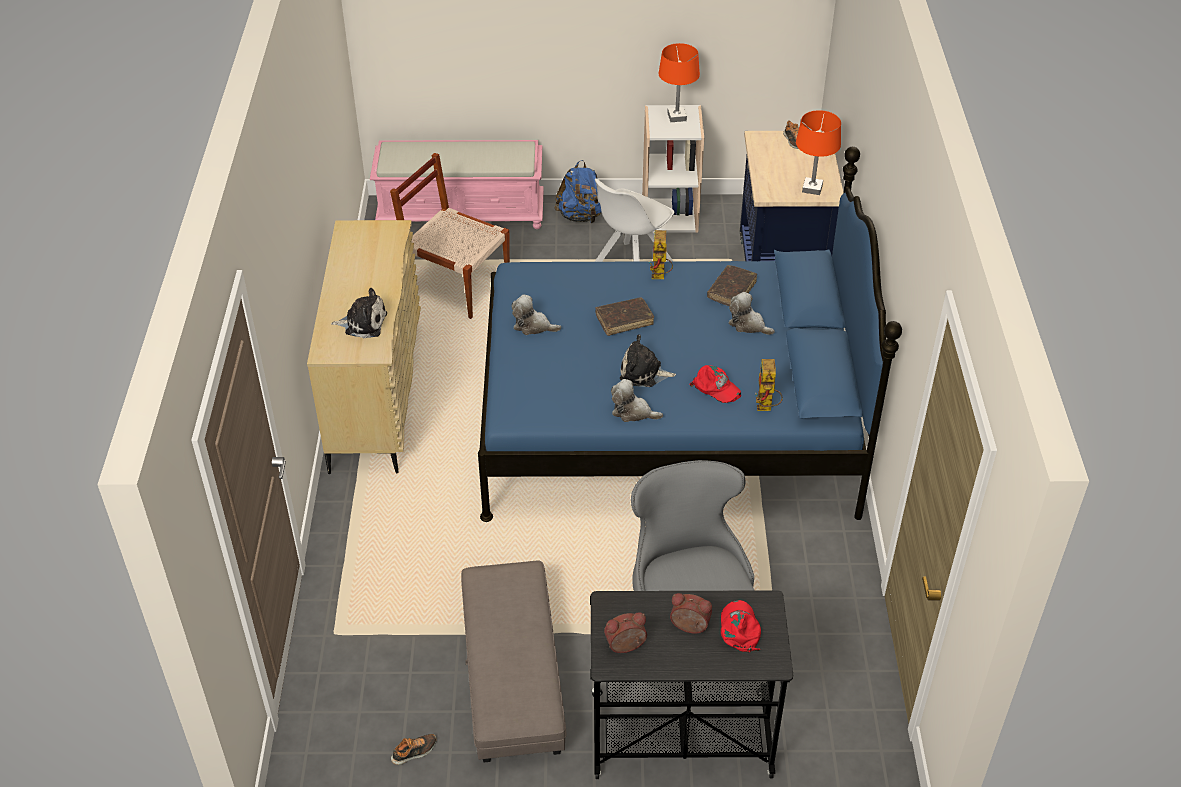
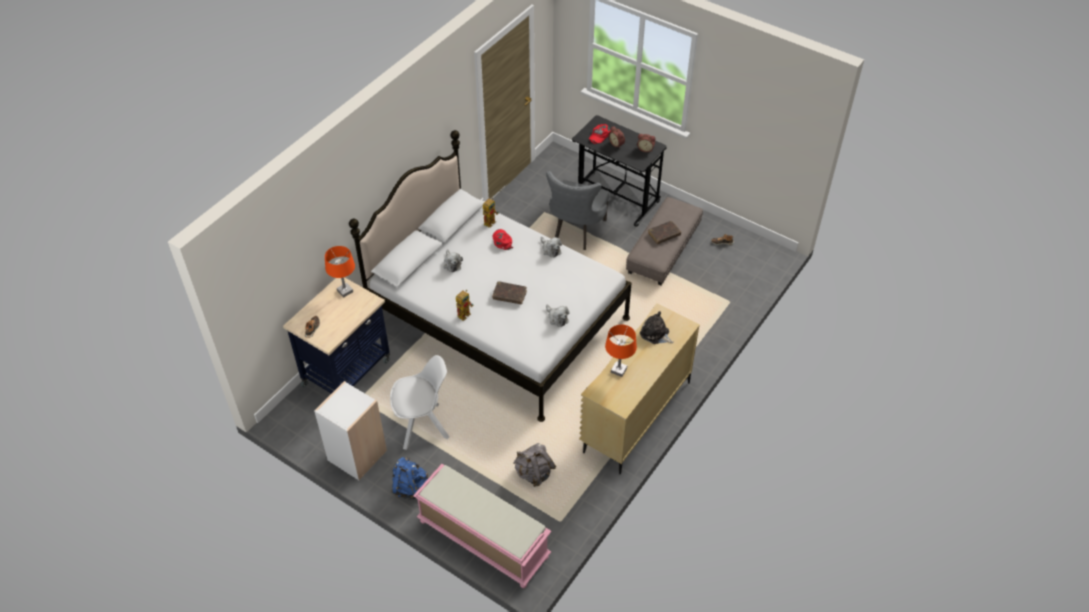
camera: 145 degrees left, 5 degrees up
(457, 286) = (534, 473): chair -> grey backpack
(643, 373) = (527, 264): plush toy -> none
(666, 422) = (499, 320): blue bed -> white bed
(676, 117) = (340, 408): orange table lamp -> orange table lamp (619, 370)
(731, 291) = (438, 286): brown book -> brown book (664, 235)

